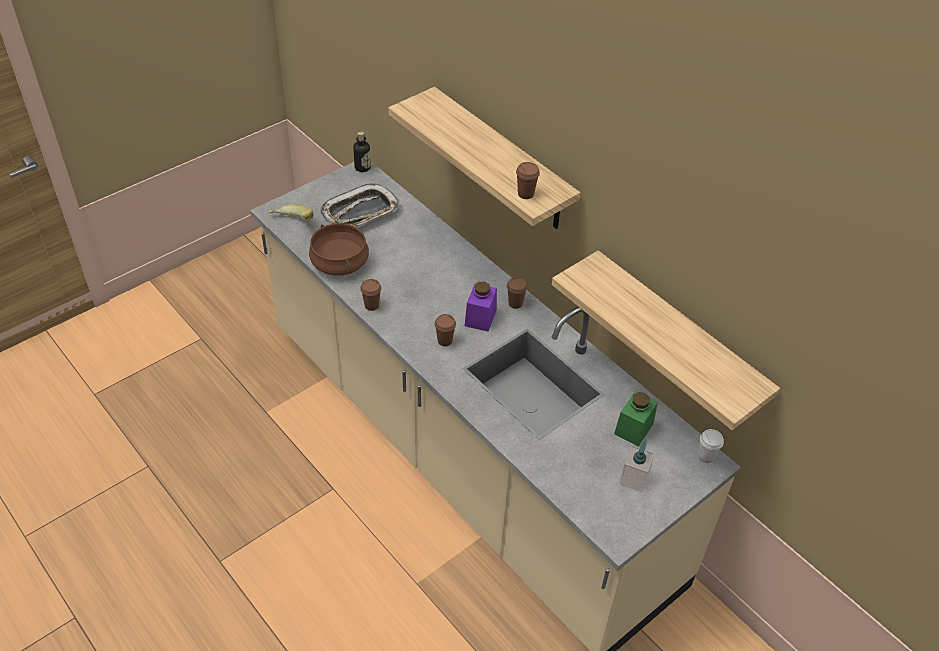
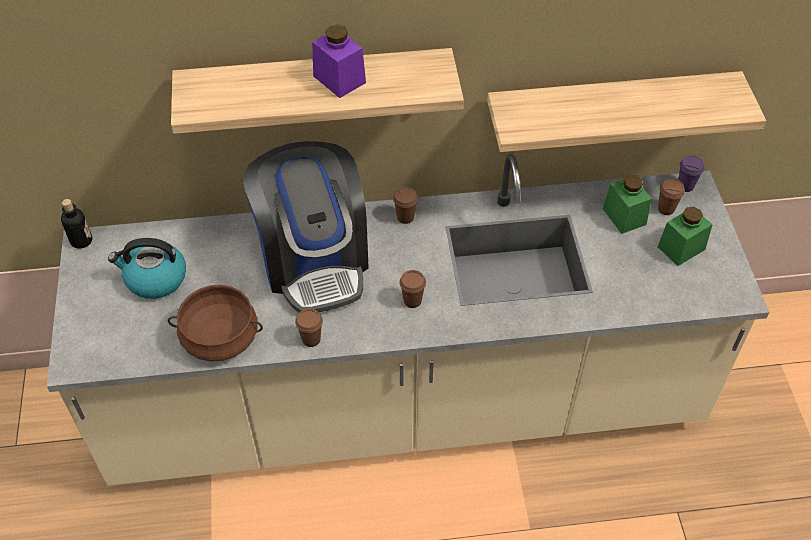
camera: 55 degrees left, 5 degrees up
(292, 223) = (111, 353): banana -> none
(360, 212) = (155, 279): tray -> kettle
(437, 276) = (314, 260): none -> coffee machine
(480, 318) = (403, 255): purple jar -> purple jar (339, 79)
(525, 194) = (422, 87): brown cup -> brown cup (666, 209)
(634, 479) = (681, 248): soap dispenser -> green jar
(706, 456) = (685, 186): white cup -> purple cup

